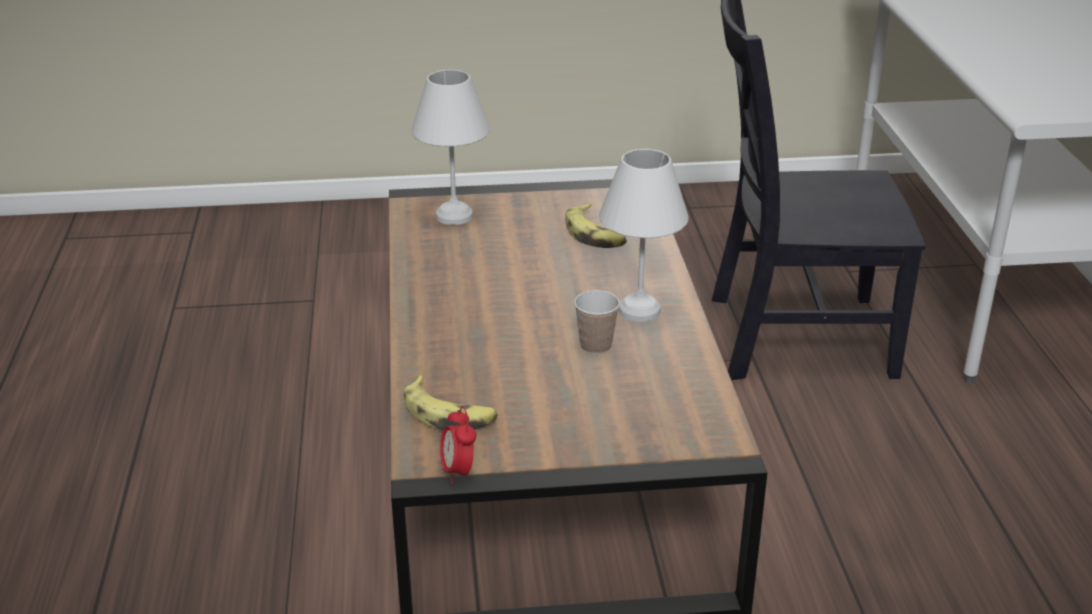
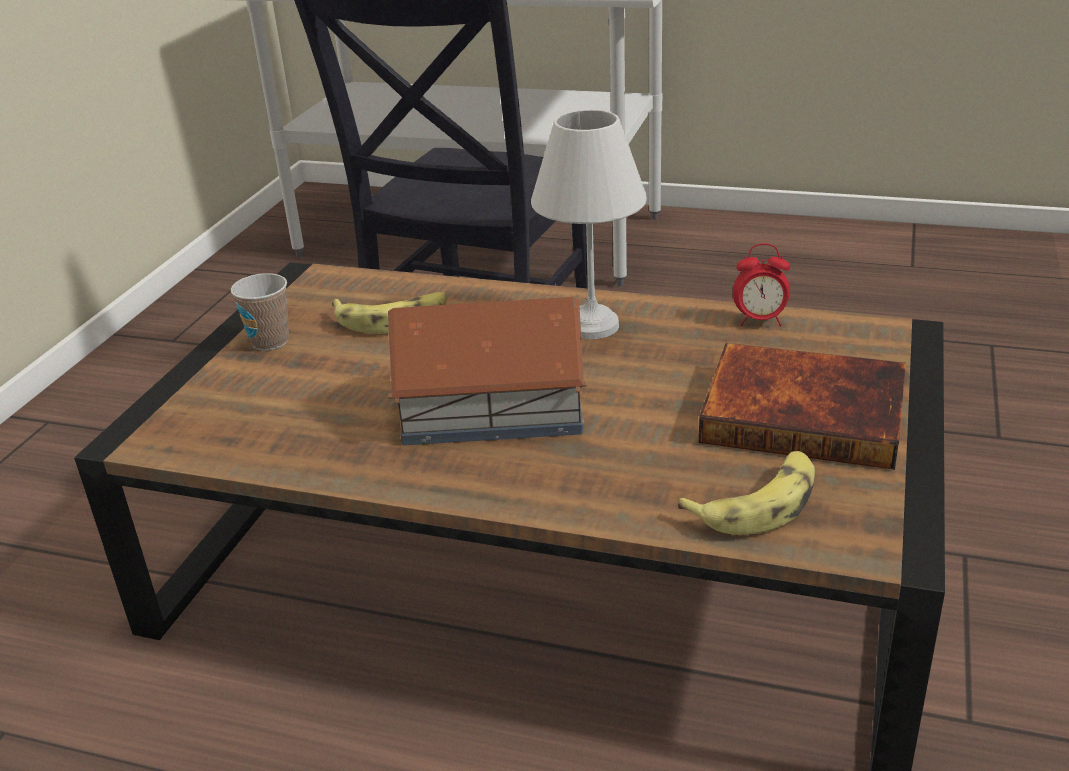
camera: 65 degrees left, 0 degrees up
(454, 215) = (227, 411): white table lamp -> none
(458, 472) = (898, 519): alarm clock -> alarm clock (760, 321)
(507, 298) = (494, 408): none -> toy house
(572, 418) = (805, 412): none -> book
(595, 346) = (652, 367): cup -> cup (270, 341)

